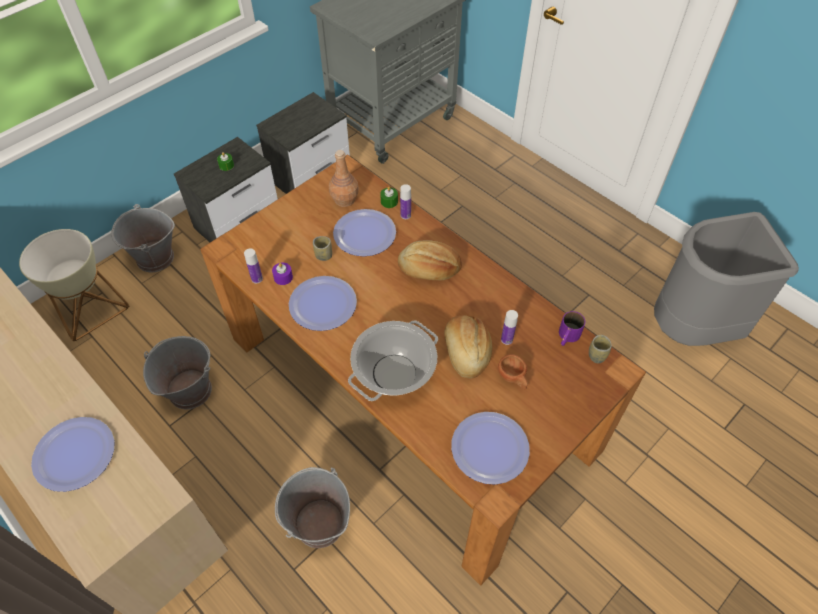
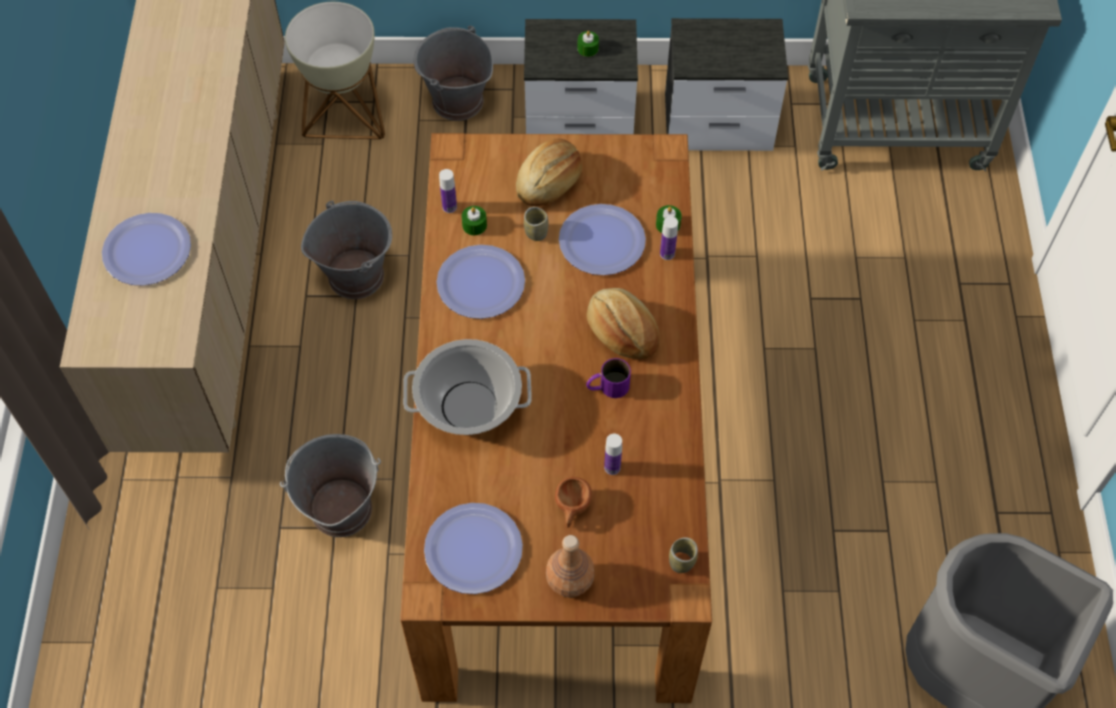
camera: 45 degrees right, 5 degrees up
(283, 277) = (474, 225): purple candle -> green candle
(345, 200) = (624, 187): brown bottle -> brown bottle (569, 582)
(465, 352) = (558, 444): bread -> bread (549, 182)
(567, 337) = (676, 518): purple mug -> purple mug (607, 387)

